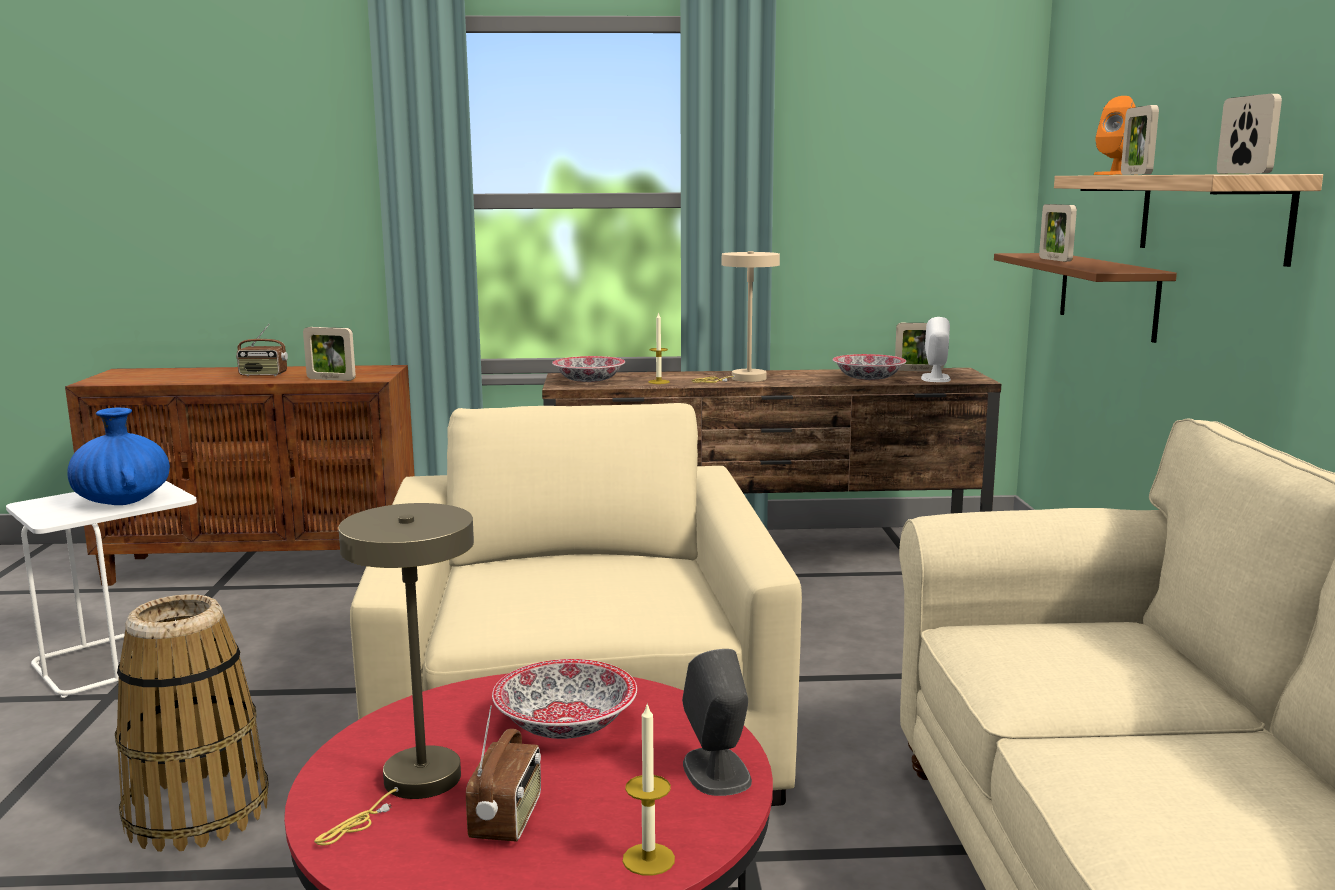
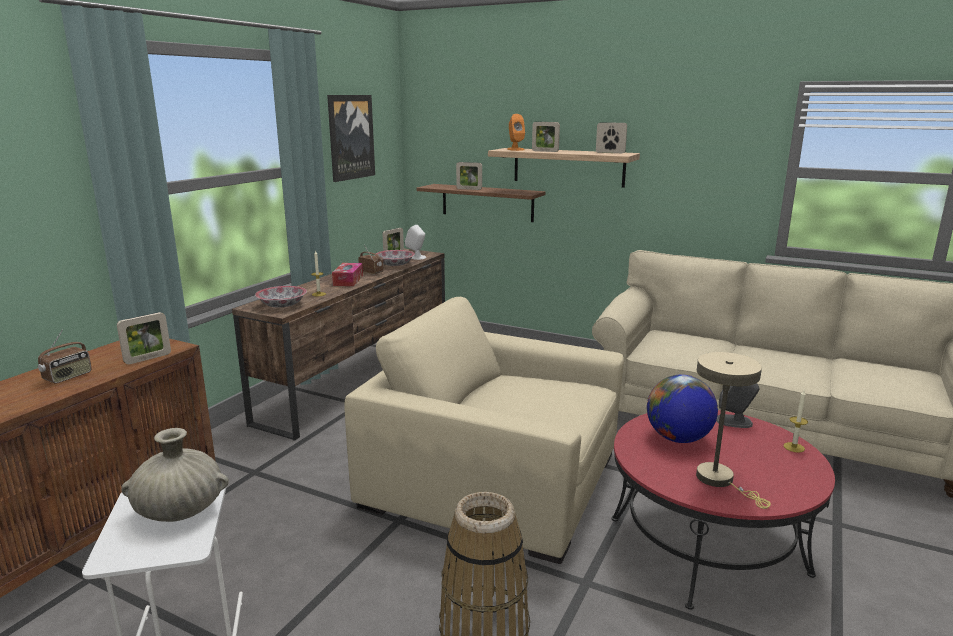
camera: 60 degrees left, 5 degrees up
(123, 501) = (180, 510): blue vase -> beige vase
(507, 819) = (757, 466): radio -> radio (371, 272)
(566, 724) = (678, 438): bowl -> globe
(743, 379) = (348, 280): beige table lamp -> tissue box
(880, 155) = (350, 137): none -> picture

